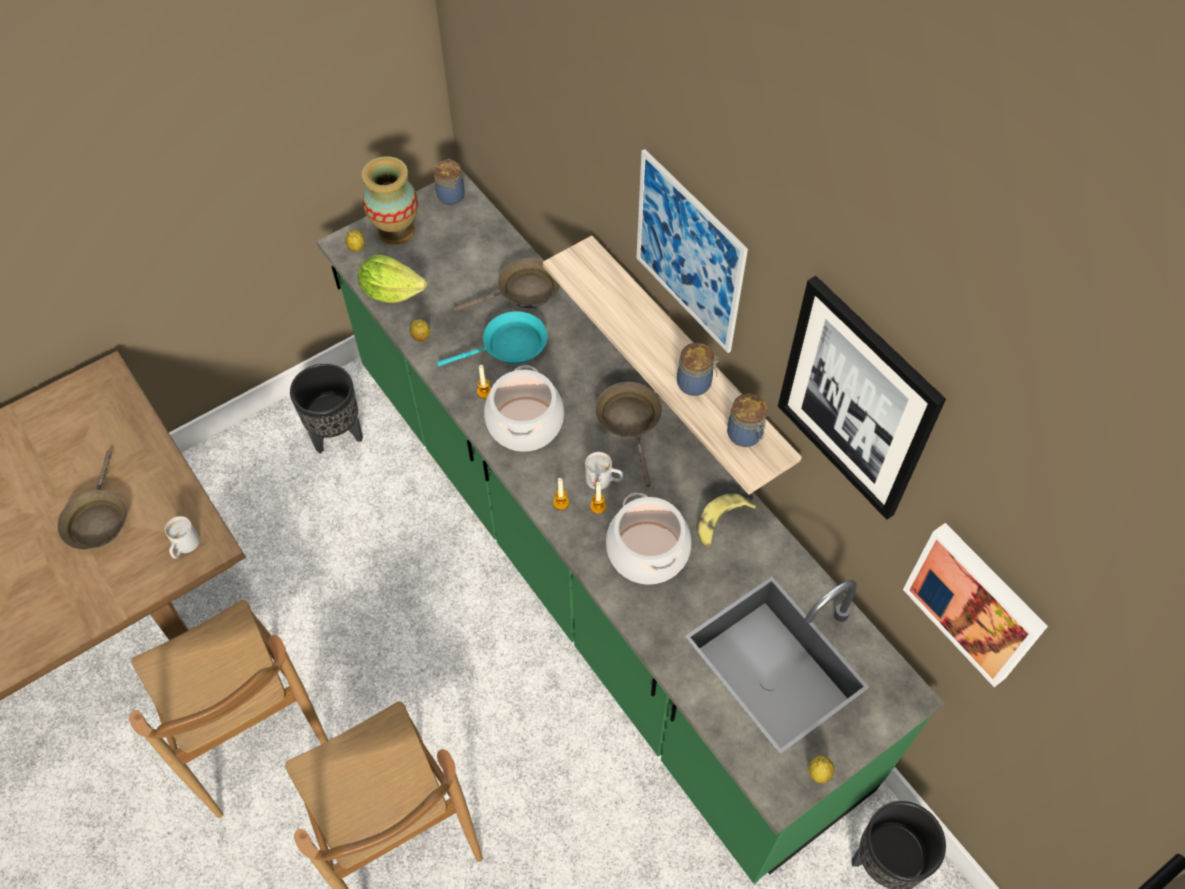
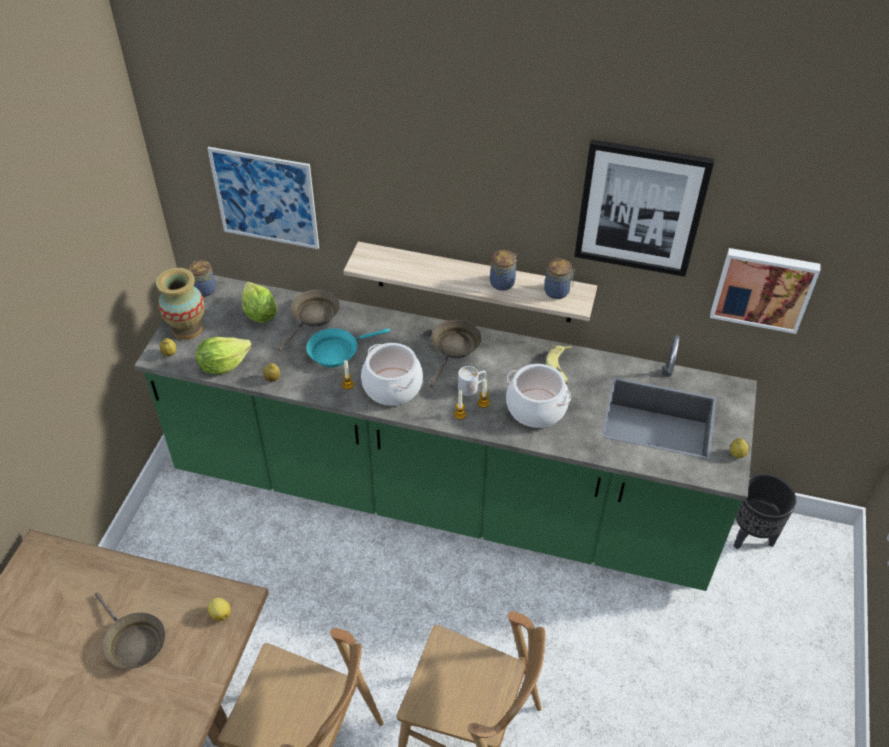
camera: 40 degrees left, 10 degrees down
(184, 547) = (220, 614): white mug -> lemon
(336, 435) = (191, 529): black planter -> none
(475, 256) = (259, 314): none -> lettuce
(509, 347) = (337, 351): turquoise frying pan -> turquoise frying pan turned 150 degrees counterclockwise
(630, 422) = (454, 348): brown frying pan -> brown frying pan turned 75 degrees clockwise
(689, 252) = (466, 194): picture -> picture (265, 198)

